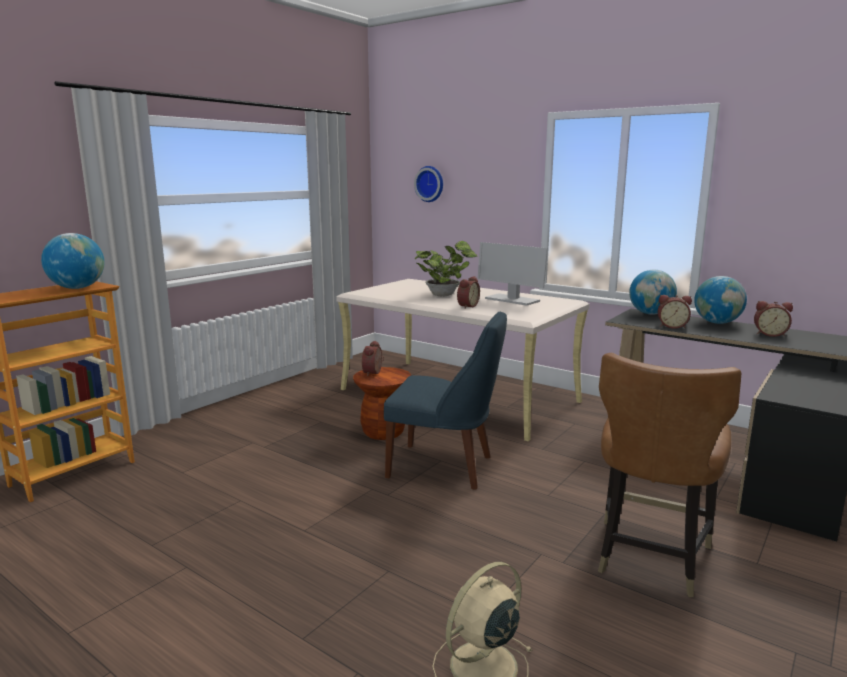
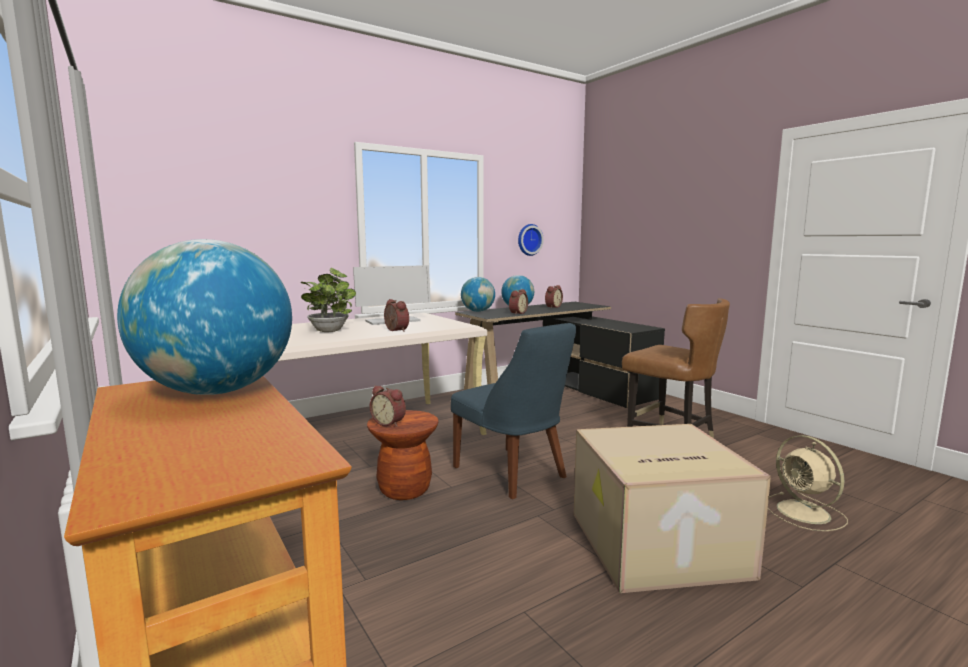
camera: 70 degrees left, 5 degrees down
(347, 550) = (655, 545): none -> cardboard box
(430, 184) = (203, 208): wall clock -> wall clock (528, 239)
(445, 467) = (513, 474): blue chair -> blue chair turned 105 degrees clockwise

